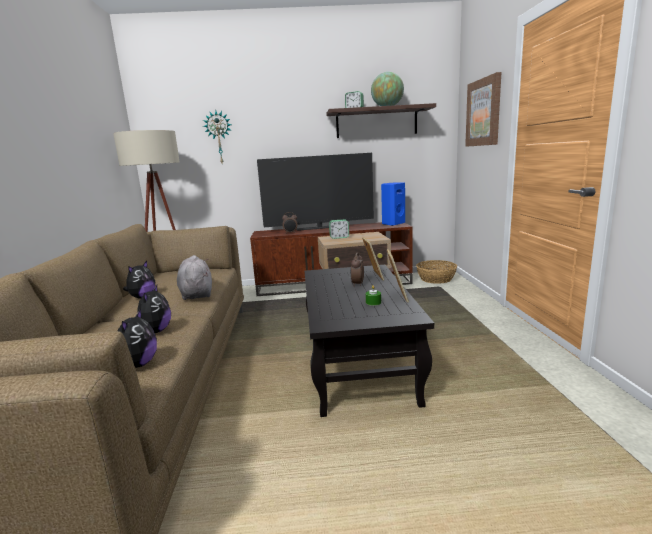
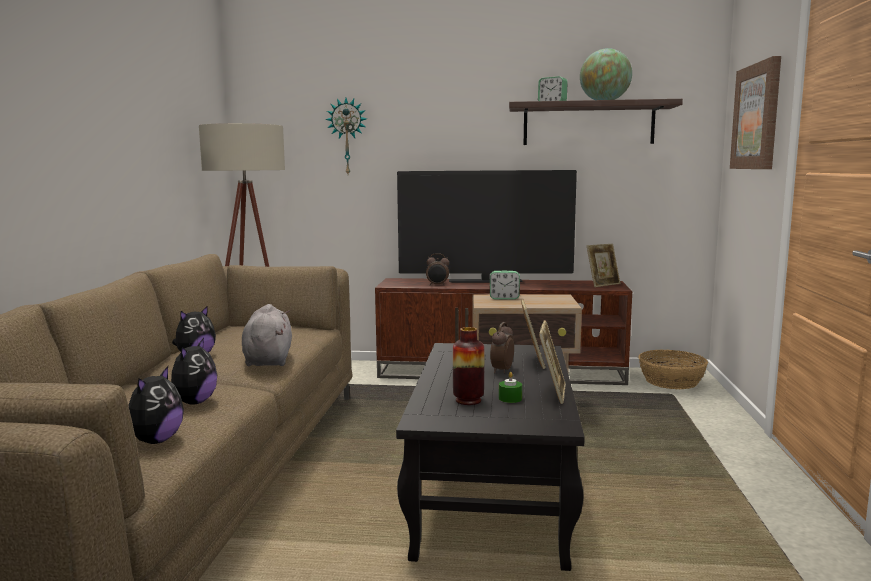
camera: 10 degrees right, 5 degrees down
(347, 307) = (468, 400): none -> vase
(392, 224) = (603, 284): blue speaker -> picture frame

